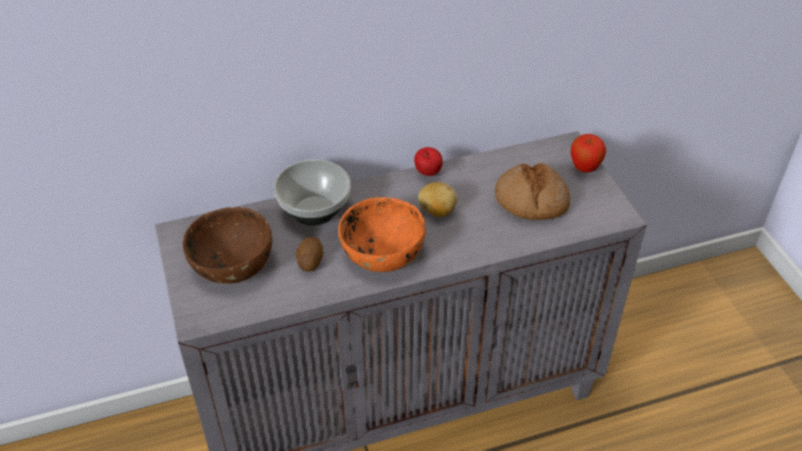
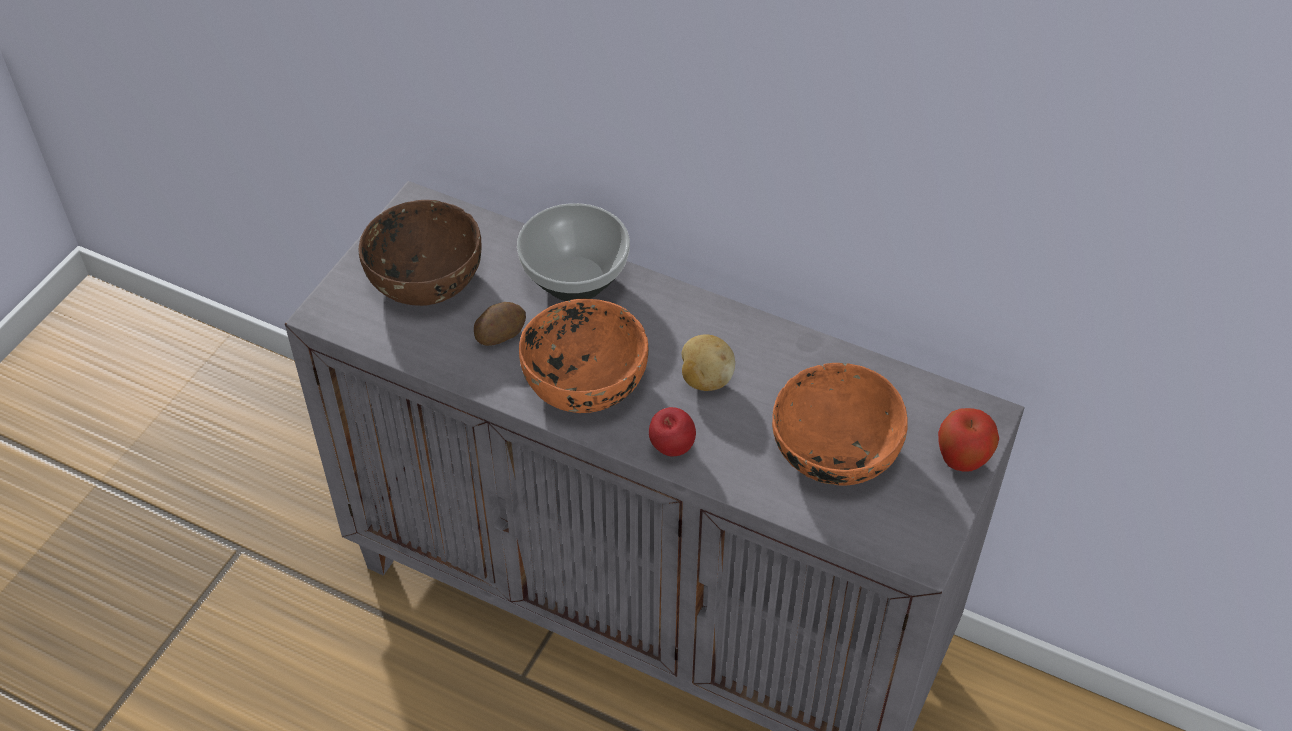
camera: 45 degrees right, 5 degrees up
(427, 174) = (755, 326): apple -> apple (671, 448)
(531, 201) = (833, 450): bread -> orange bowl

